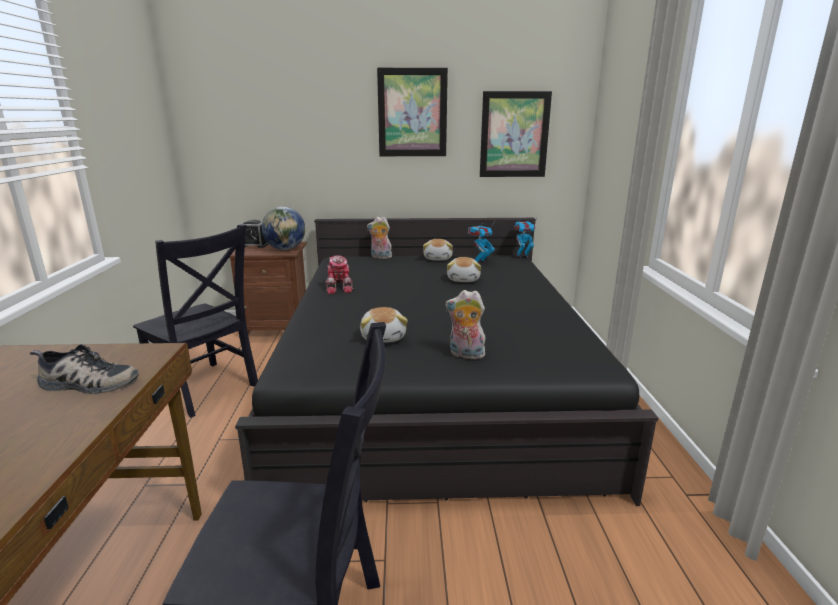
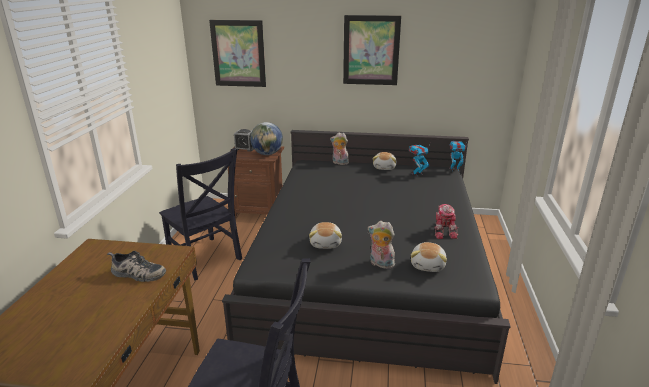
camera: 10 degrees right, 5 degrees up
(340, 287) = (303, 193): toy robot -> toy robot (444, 231)
(464, 279) = (399, 191): plush toy -> plush toy (428, 265)
(514, 135) = (455, 69): picture -> picture (238, 53)

